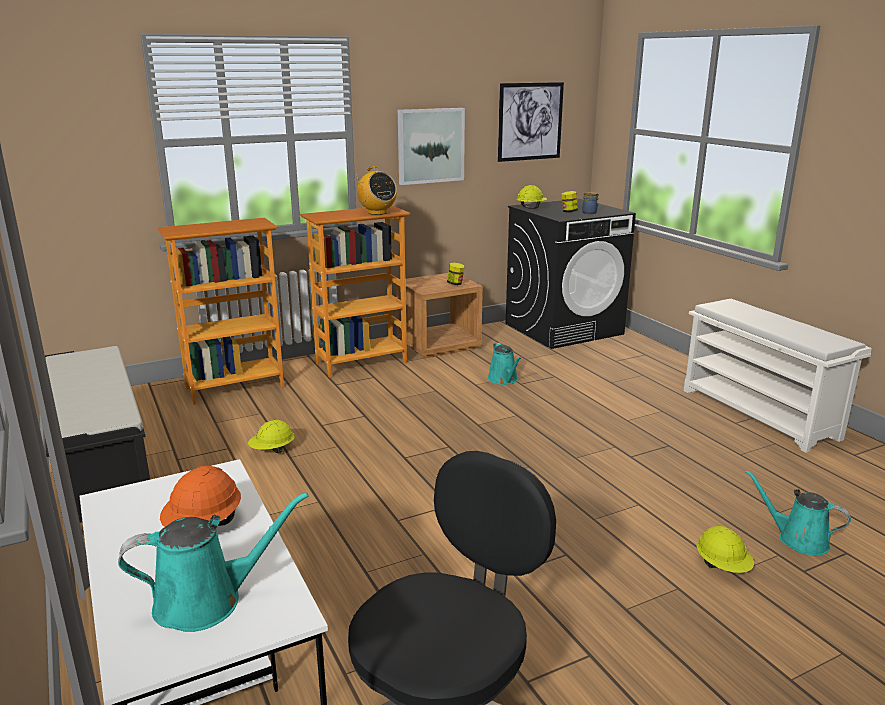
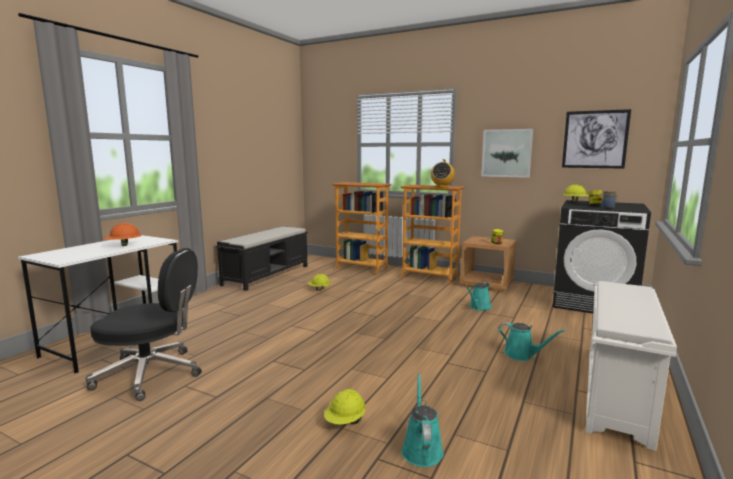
camera: 55 degrees right, 10 degrees down
(207, 601) = (72, 253): turquoise watering can -> turquoise watering can (522, 355)

